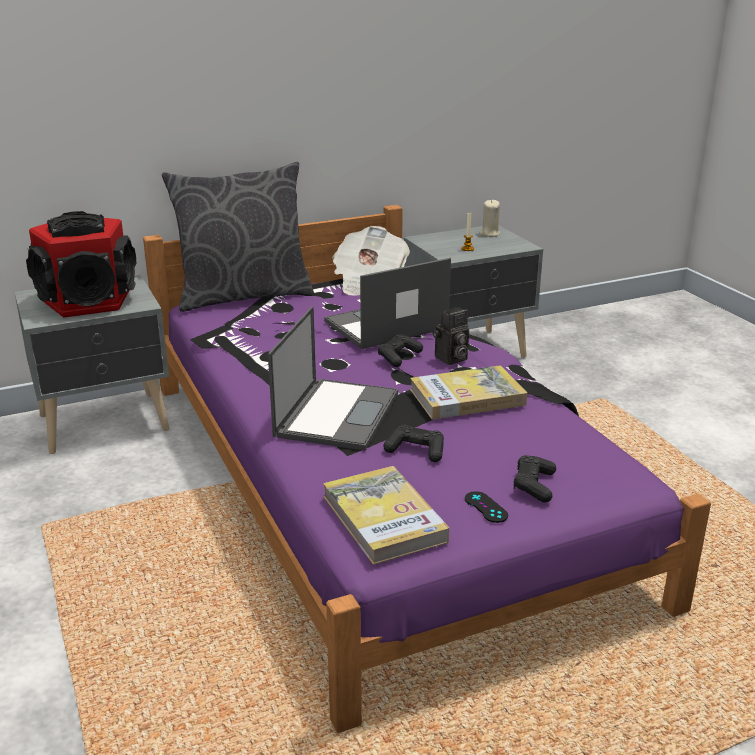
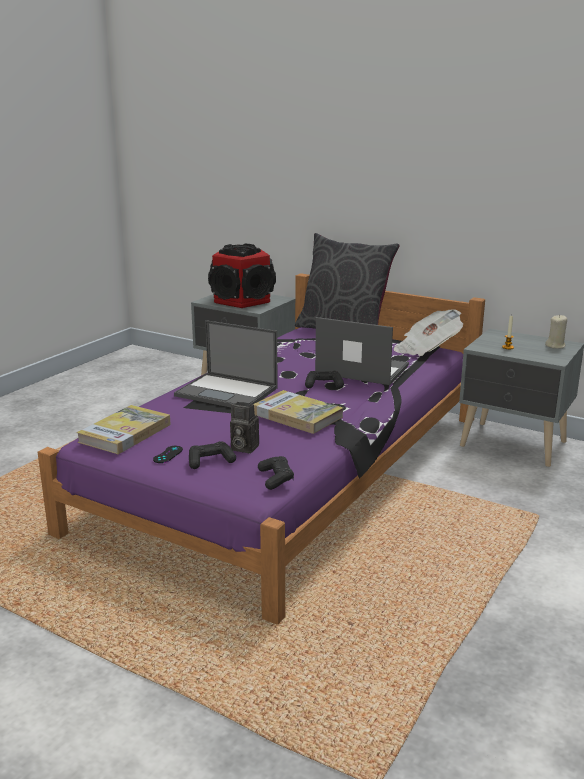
camera: 55 degrees right, 5 degrees down
(337, 413) = (228, 392): laptop -> laptop turned 45 degrees clockwise
(416, 451) = (210, 421): black game controller -> black game controller (276, 478)
(451, 359) = (345, 398): camera -> camera (242, 448)

